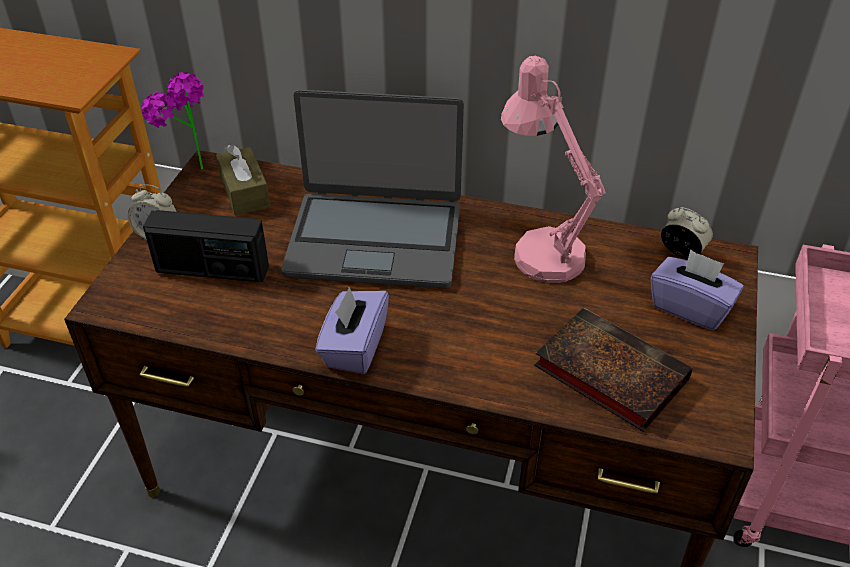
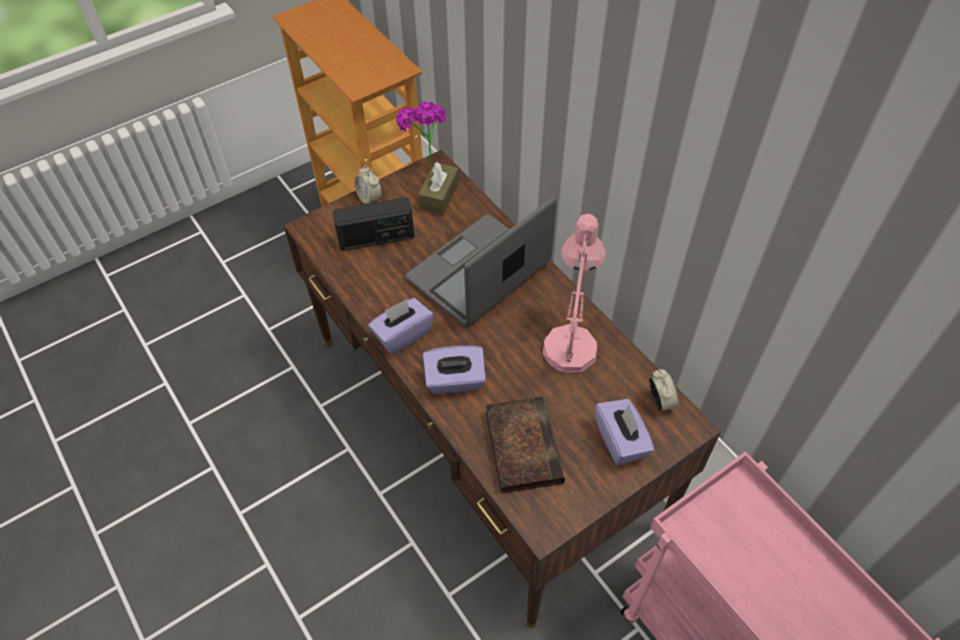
camera: 40 degrees right, 10 degrees up
(212, 269) = (376, 238): radio -> radio turned 60 degrees counterclockwise
(375, 240) = (480, 273): laptop -> laptop turned 90 degrees clockwise
(467, 356) = (455, 381): none -> purple tissue box

